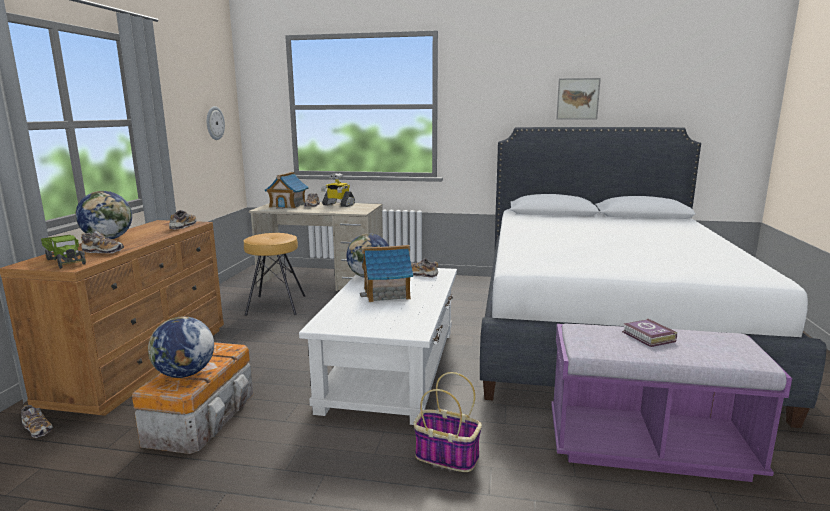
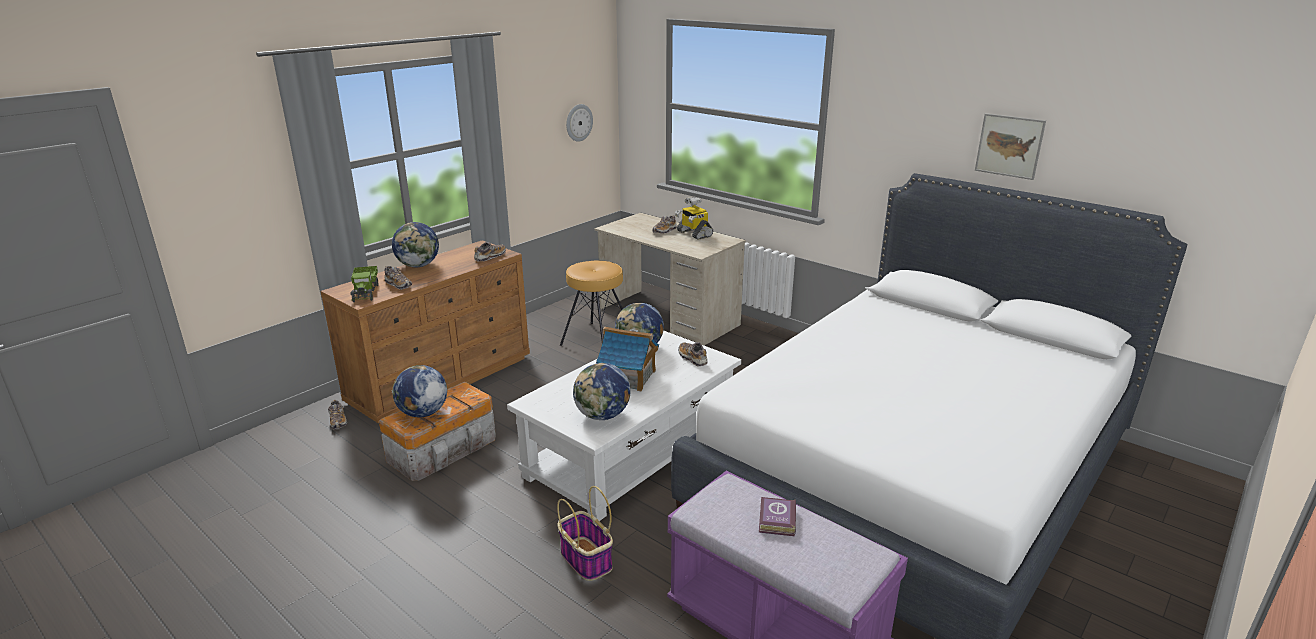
camera: 30 degrees right, 10 degrees up
(288, 205) = (642, 225): toy house -> none
(401, 319) = (602, 416): none -> globe

